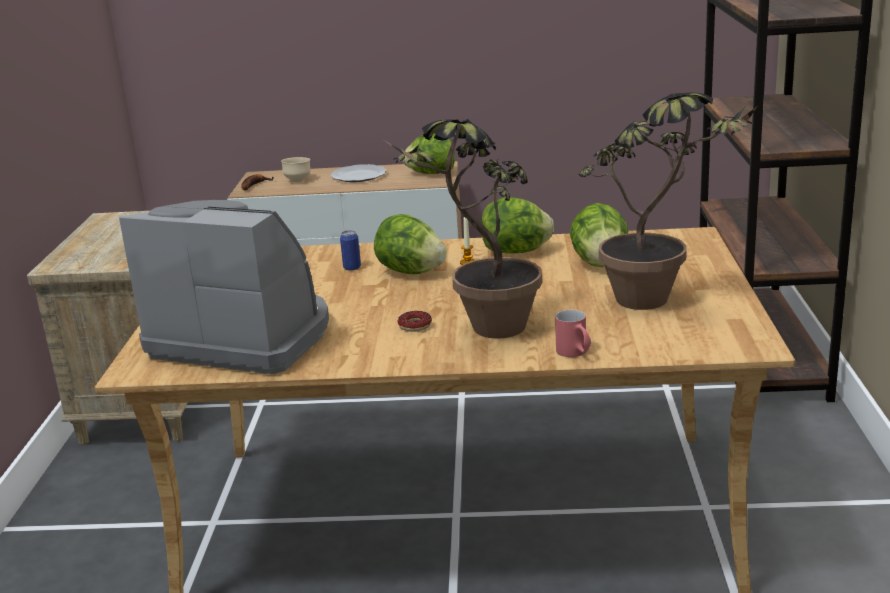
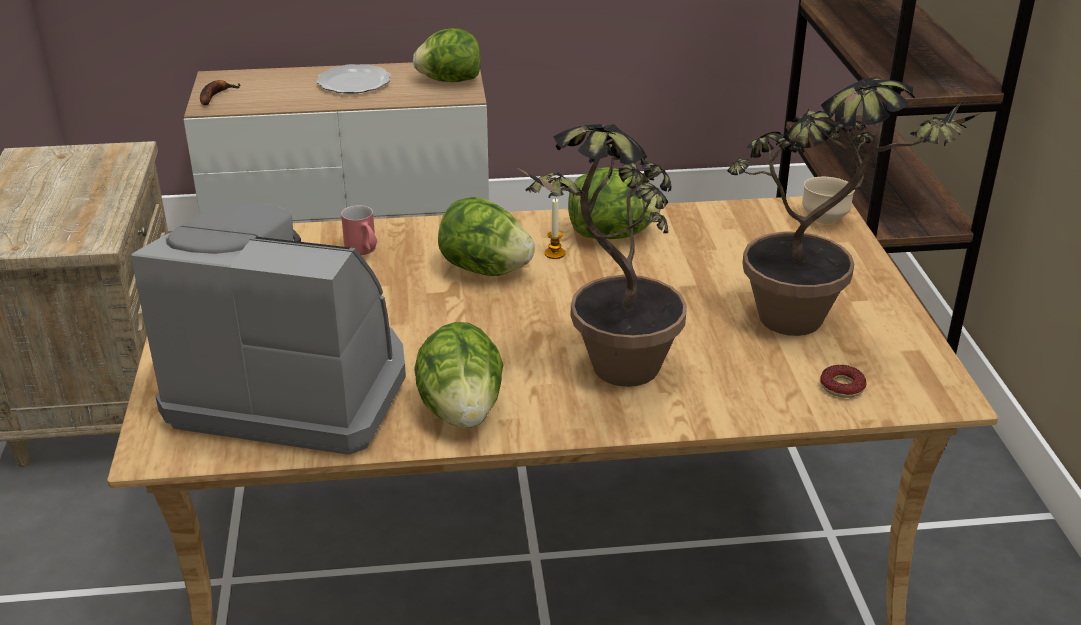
camera: 10 degrees left, 10 degrees up
(298, 181) = (274, 89): beige bowl -> beige bowl (824, 219)
(352, 267) = (404, 262): can -> none
(415, 326) = (516, 365): donut -> donut (842, 386)
(575, 354) = (734, 412): red mug -> red mug (364, 251)
(600, 263) = (723, 256): lettuce -> lettuce (462, 411)

